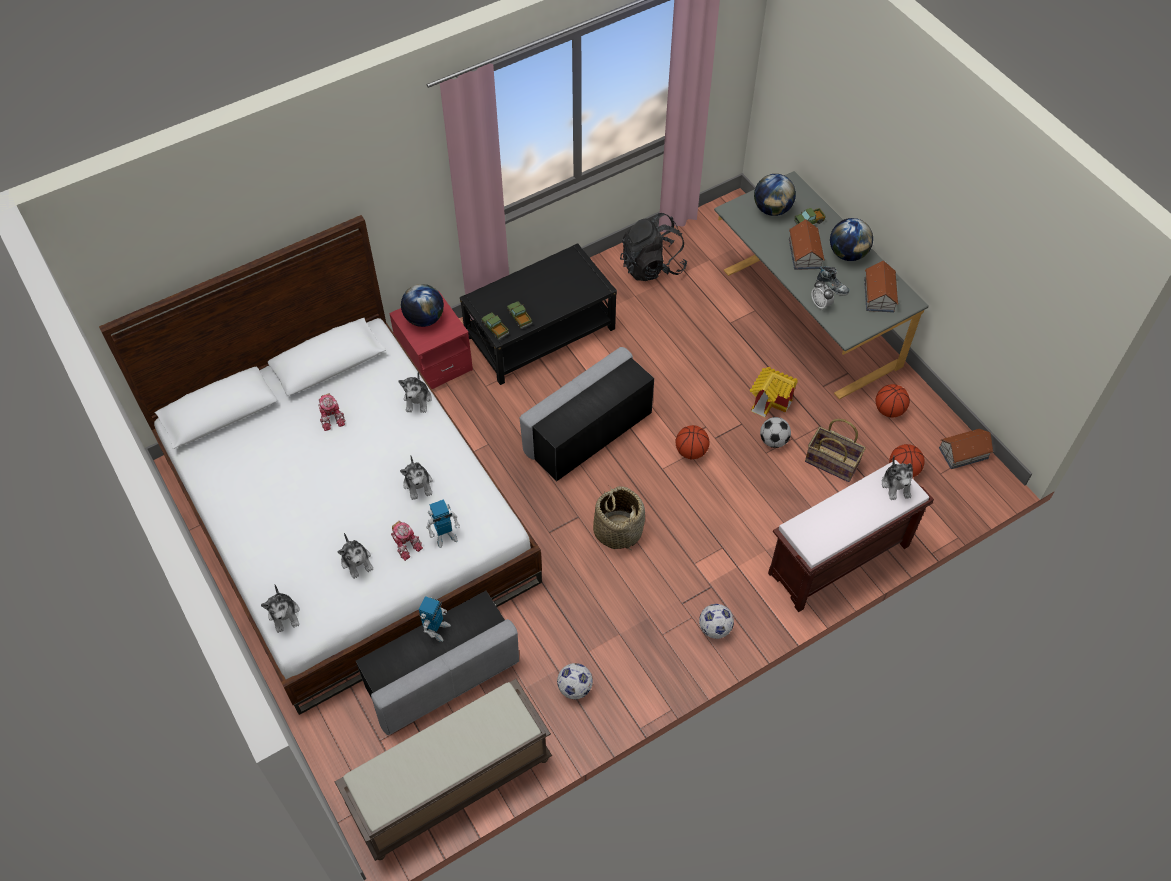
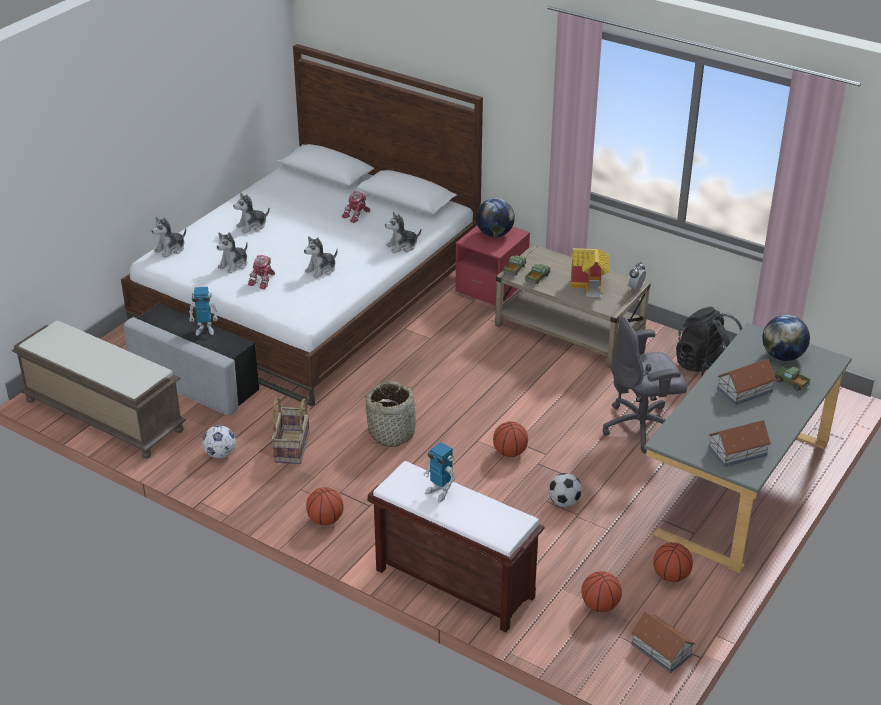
camera: 65 degrees right, 20 degrees down
(445, 536) = (281, 295): toy robot -> toy robot (439, 492)
(540, 333) = (569, 329): black coffee table -> beige coffee table
(588, 431) = (484, 386): grey ottoman -> none
(704, 345) = (642, 427): none -> grey office chair
(715, 628) = (325, 520): football -> basketball
(770, 401) = (610, 488): toy house -> toy house (590, 286)
(820, 304) = (687, 415): alarm clock -> alarm clock (635, 288)
(832, 286) = (718, 417): shoe -> none
(832, 462) = (570, 550): basket -> basket (293, 447)
(847, 253) = (773, 417): globe -> none
(896, 485) = (506, 525): plush toy -> plush toy (252, 226)

